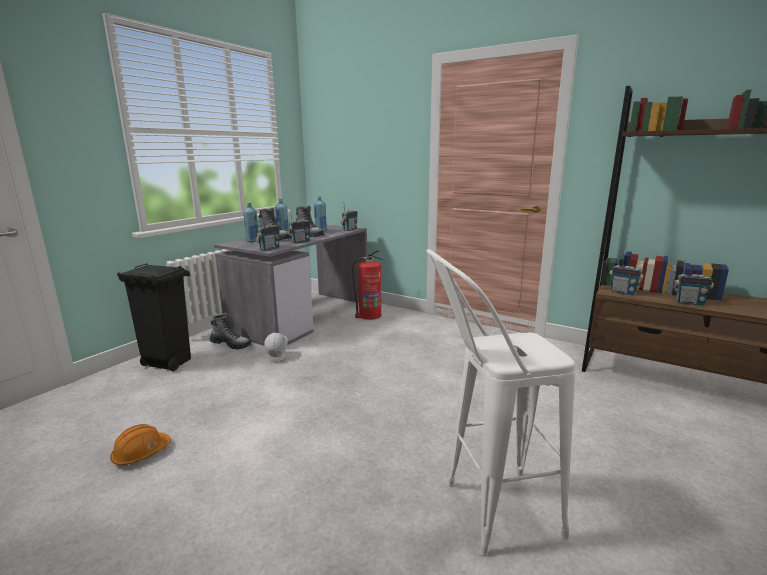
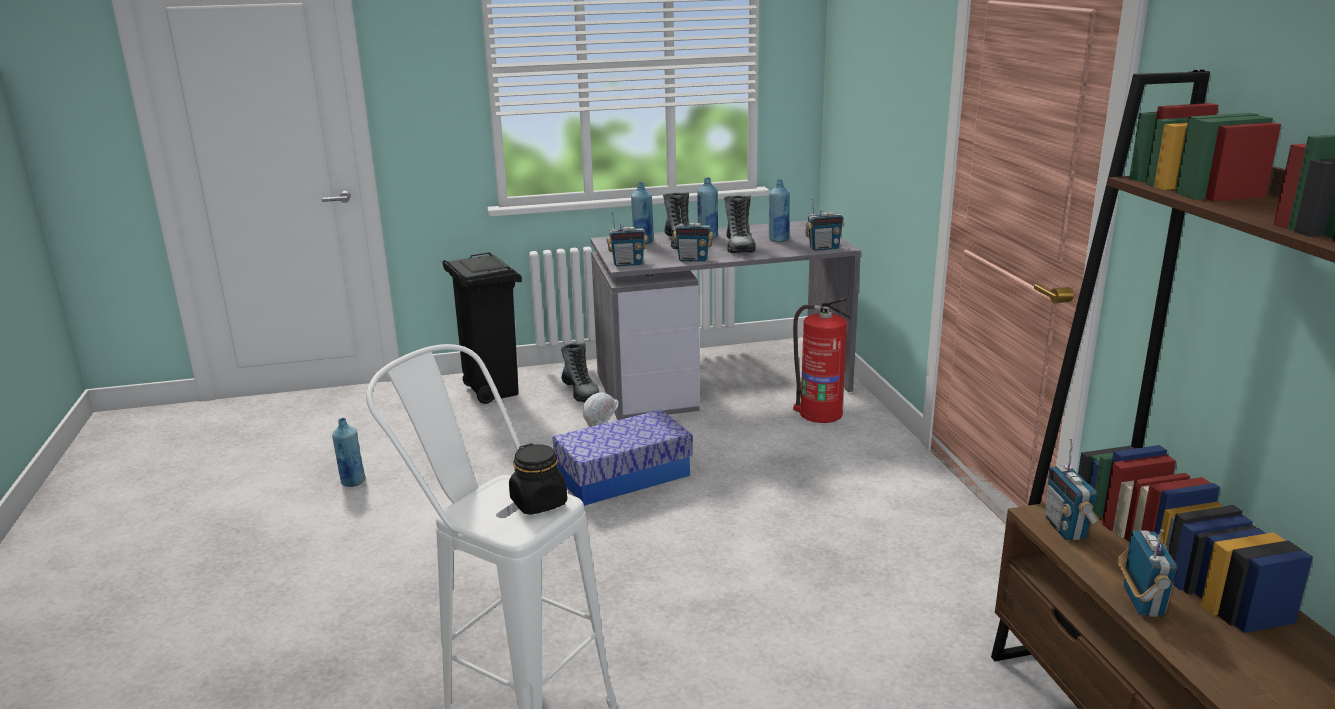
camera: 45 degrees right, 5 degrees up
(141, 453) = (352, 482): orange hard hat -> blue bottle
(328, 372) = (624, 476): none -> storage box
(523, 341) = (539, 503): none -> black jar
(689, 303) = (1141, 602): radio -> radio turned 150 degrees counterclockwise

